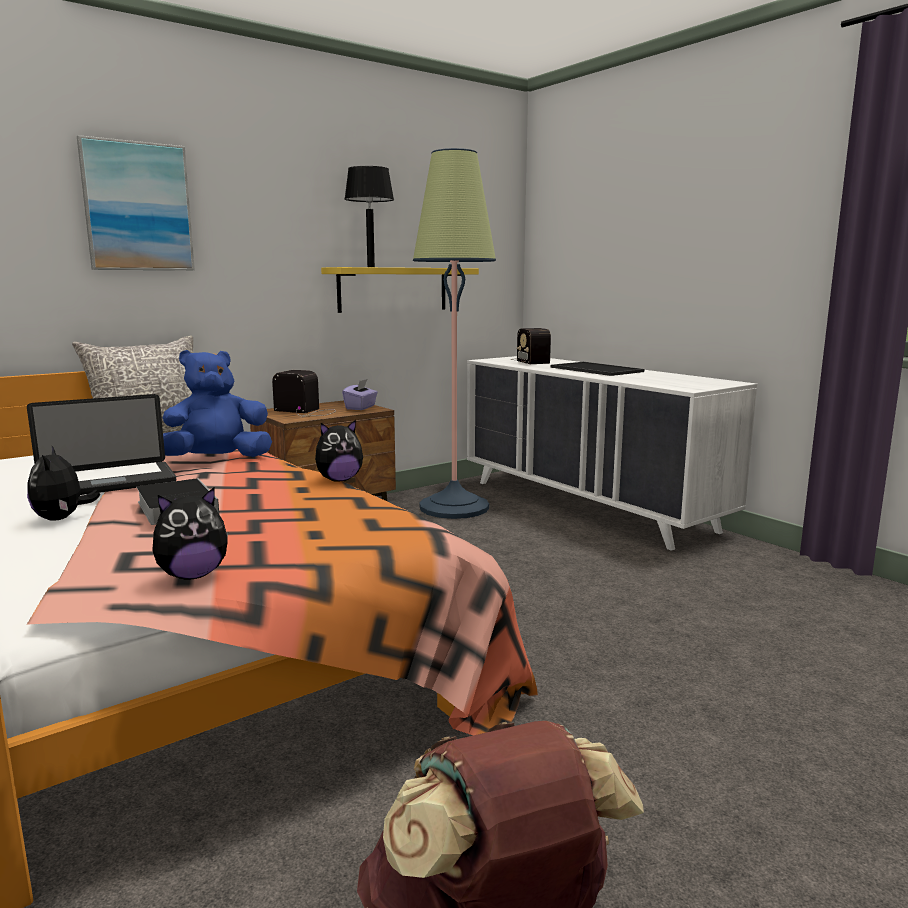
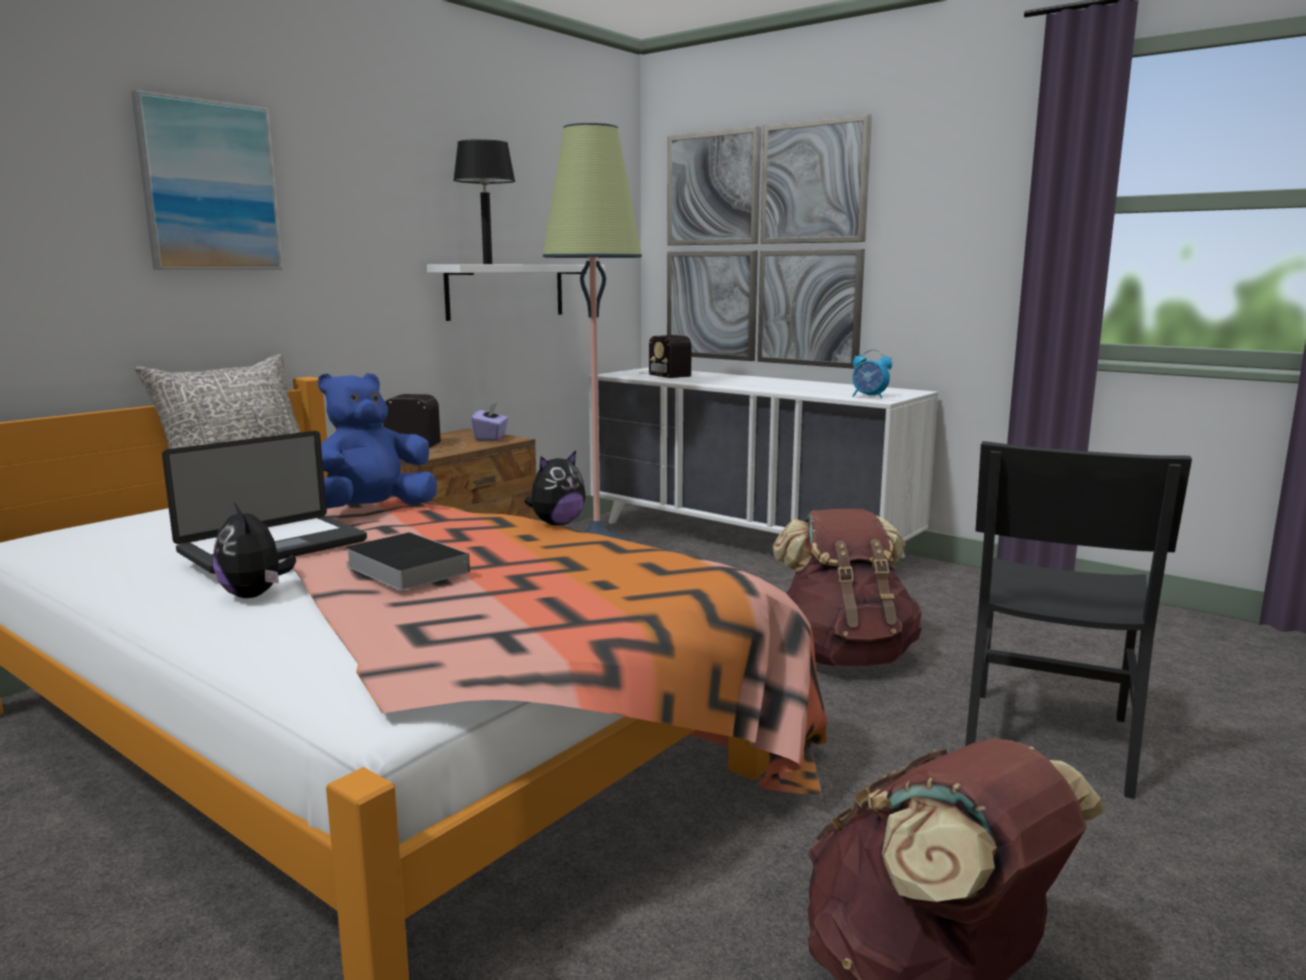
camera: 15 degrees left, 0 degrees up
(193, 575) = (518, 640): plush toy -> none
(393, 289) = (506, 291): yellow shelf -> white shelf
(594, 369) = (751, 382): tray -> none
(606, 618) = (843, 656): none -> brown backpack
(614, 252) = (760, 247): none -> picture
(683, 386) = (869, 397): none -> alarm clock
(755, 723) = (1047, 740): none -> black chair

